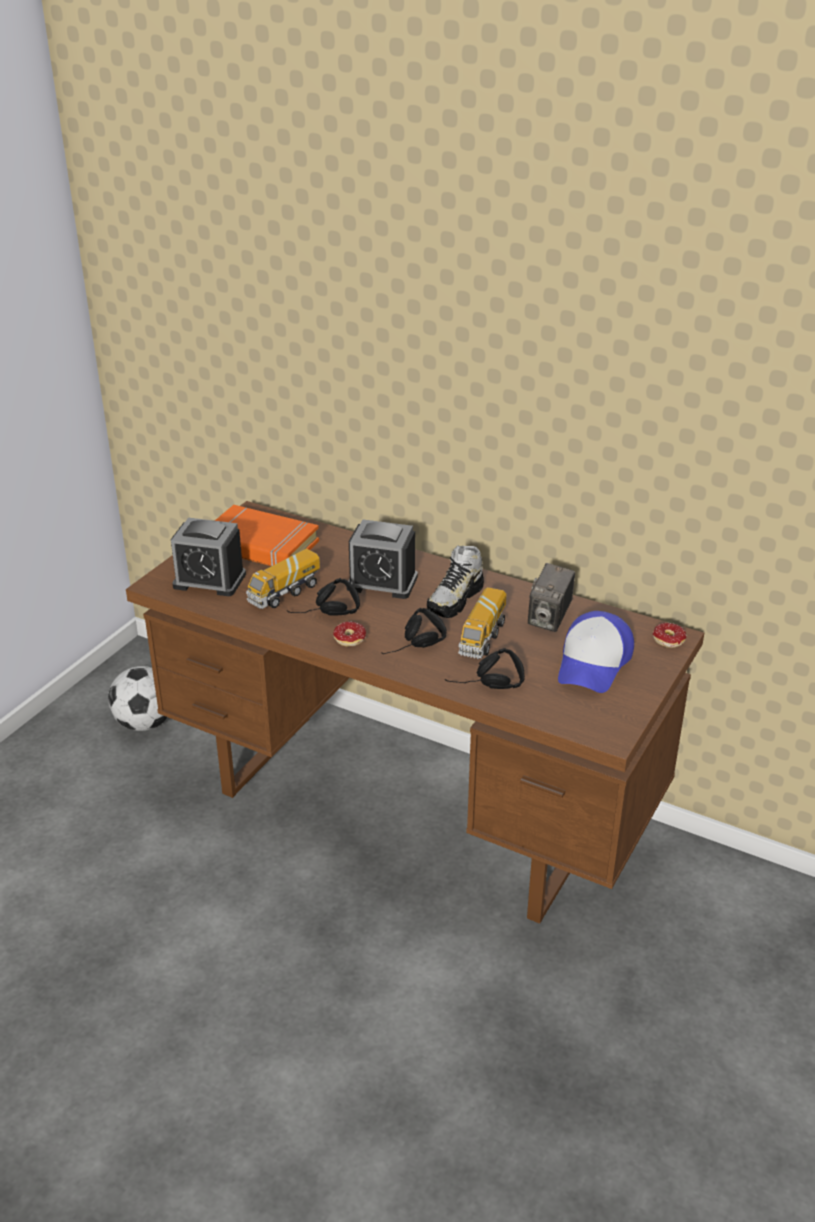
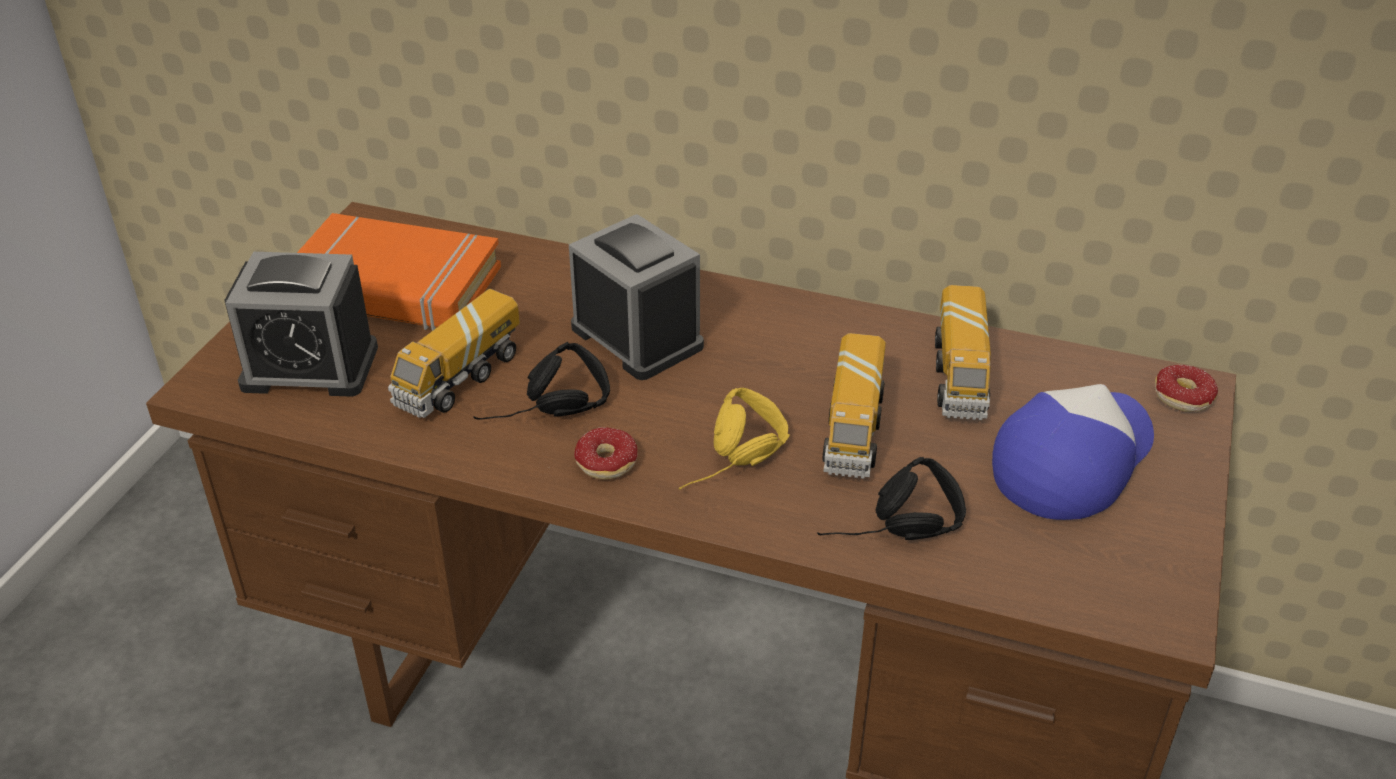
camera: 10 degrees left, 5 degrees up
(145, 723) = (214, 601): football -> none
(382, 582) = (637, 337): alarm clock -> alarm clock turned 135 degrees counterclockwise
(416, 648) = (737, 467): black headphones -> yellow headphones
(455, 600) = (779, 357): shoe -> none
(549, 619) = (960, 378): camera -> toy truck
(593, 663) = (1072, 461): cap -> cap turned 150 degrees counterclockwise

